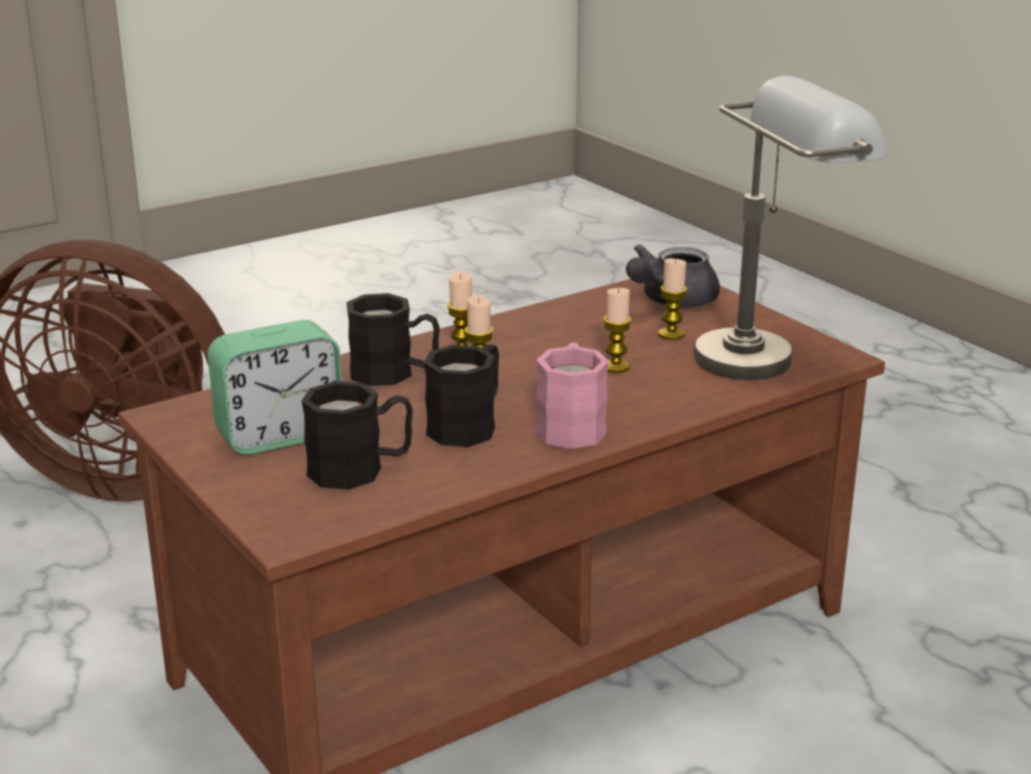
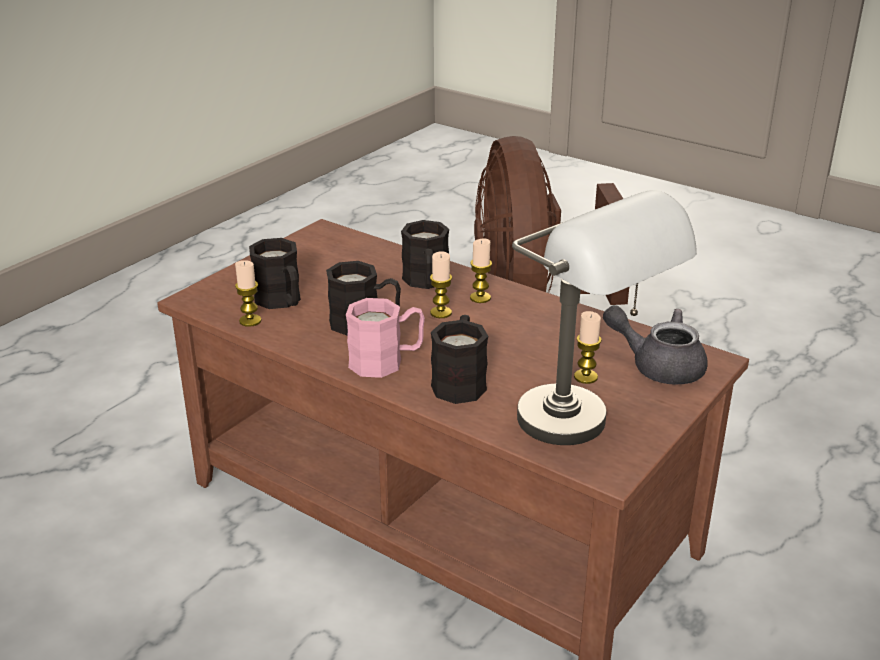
camera: 70 degrees right, 5 degrees up
(280, 435) = (314, 268): alarm clock -> none
(615, 367) = (500, 362): candle -> candle (250, 321)
(641, 392) = (460, 380): none -> black mug

